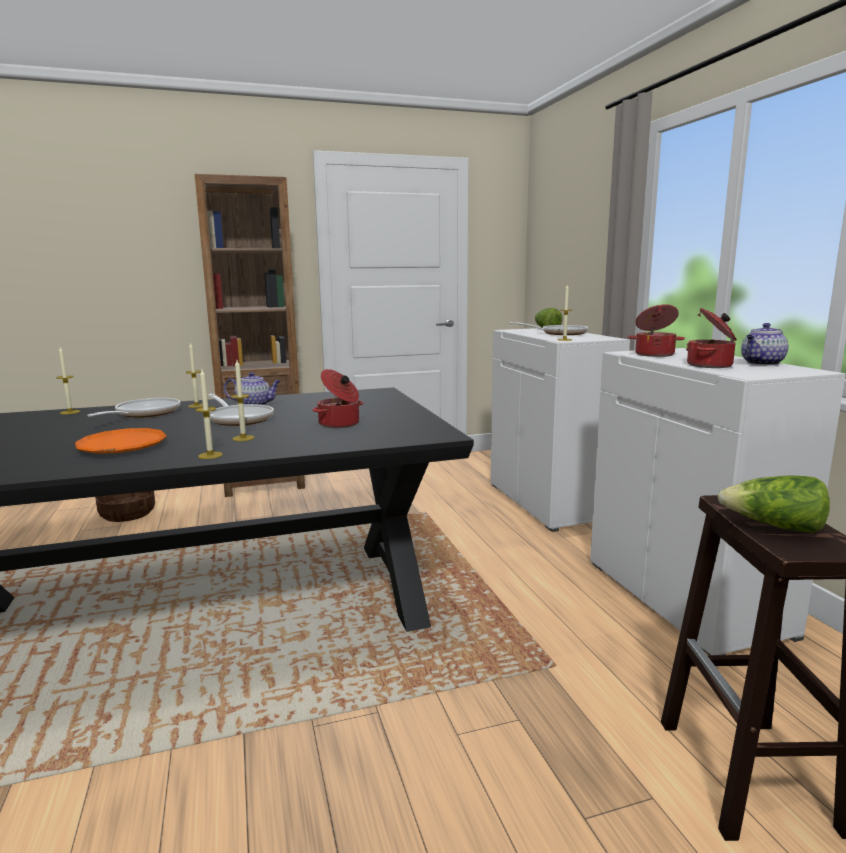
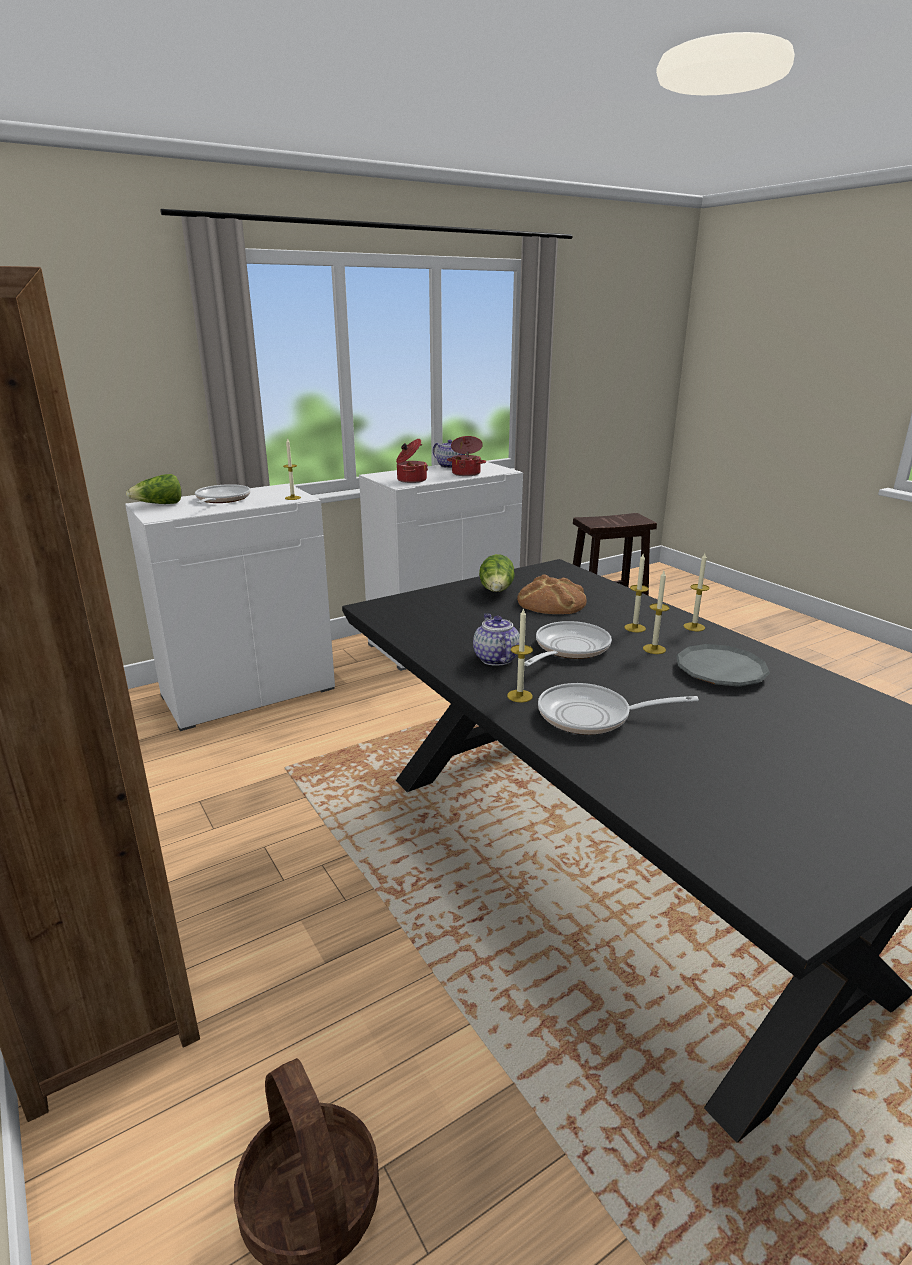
camera: 105 degrees left, 10 degrees up
(70, 412) = (632, 789): candle -> candle (654, 649)
(122, 447) = (720, 671): orange plate -> grey plate
(340, 424) = (551, 601): cooking pot -> bread
(774, 527) = (620, 521): lettuce -> lettuce (497, 591)

